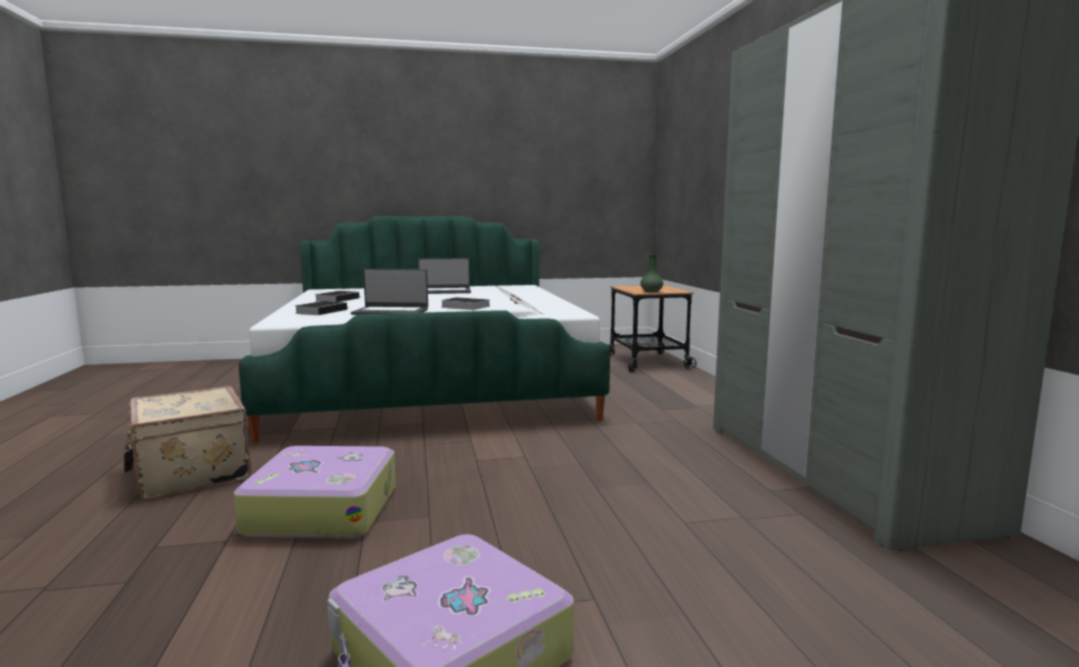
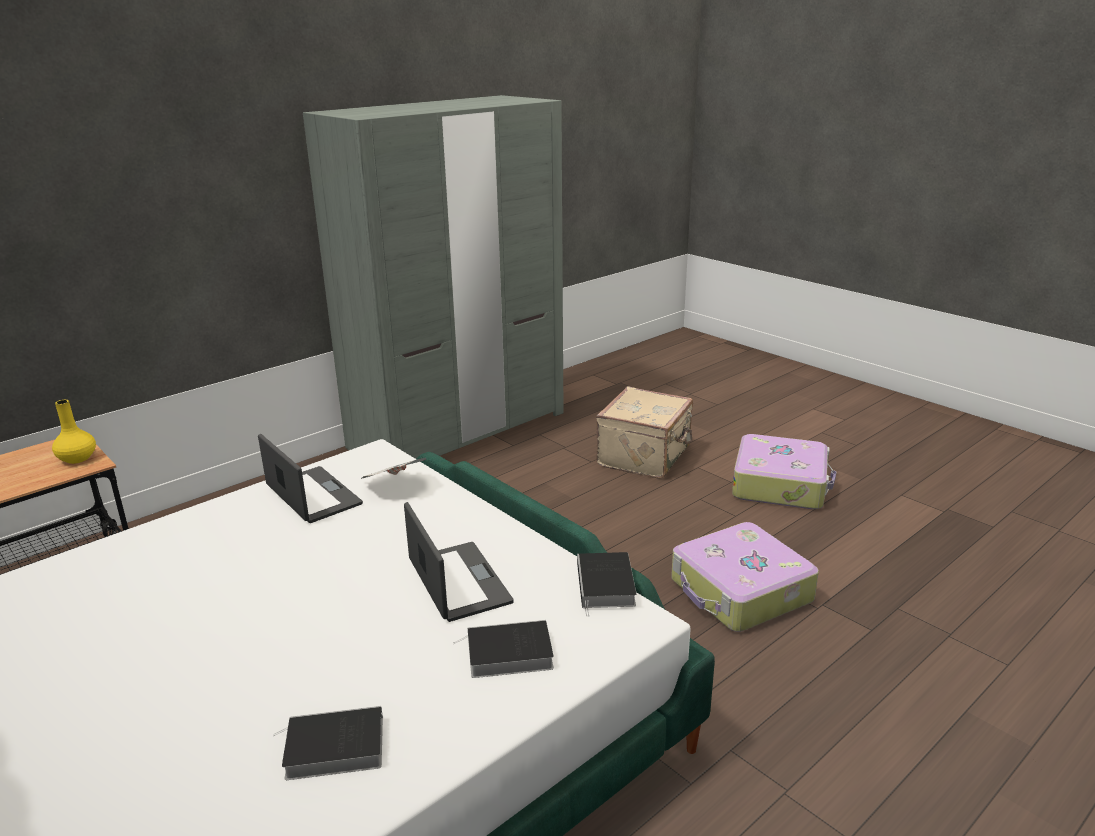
camera: 120 degrees left, 15 degrees up
(190, 474) = (799, 723): beige suitcase -> beige suitcase (645, 456)
(444, 291) = (104, 670): laptop -> laptop (312, 496)
(463, 307) = (356, 545): book -> book (606, 586)
(651, 291) = (78, 458): green vase -> yellow vase

